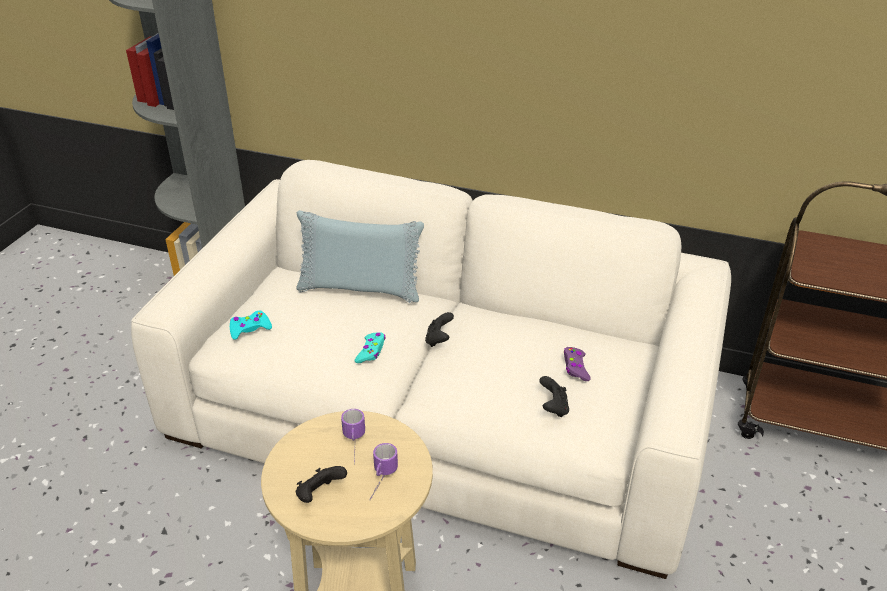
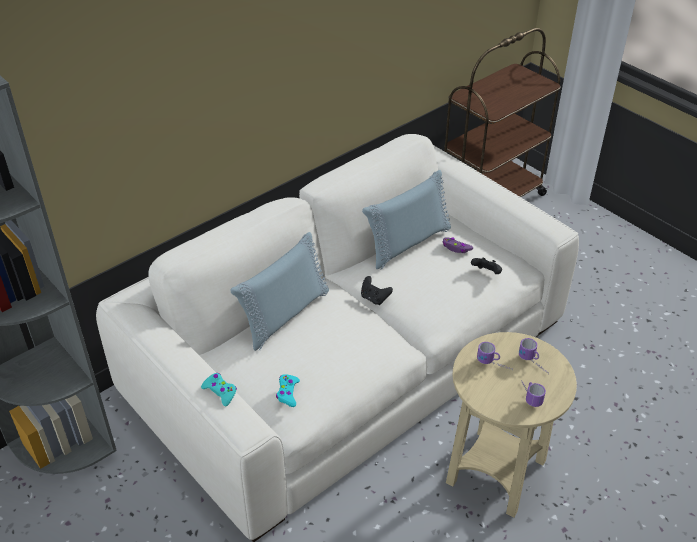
camera: 60 degrees left, 5 degrees up
(320, 494) = (529, 396): black game controller -> mug
(371, 351) = (369, 334): turquoise game controller -> turquoise game controller (220, 392)
(549, 329) = (407, 243): none -> blue pillow

